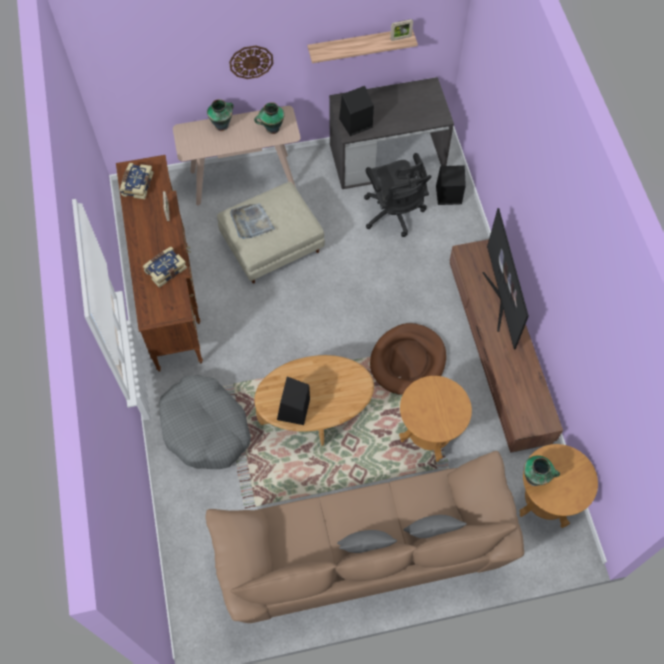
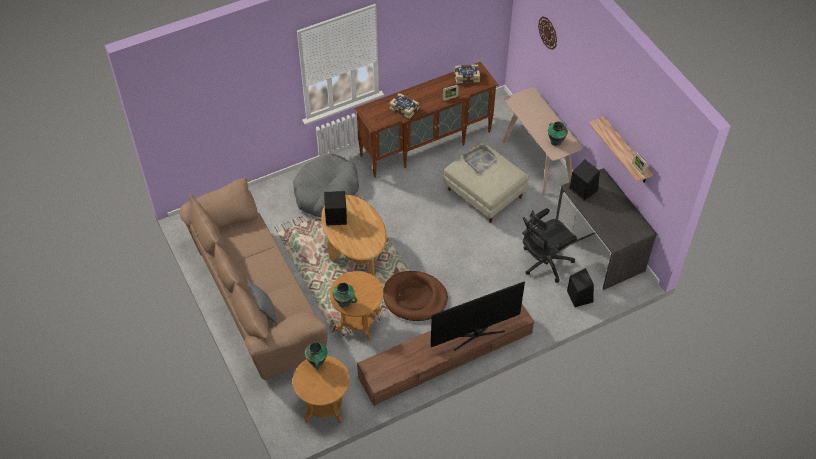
camera: 75 degrees right, 10 degrees down
(222, 125) = (545, 113): vase -> vase (345, 303)
(251, 61) = (578, 93): wall clock -> wall clock (548, 32)
(365, 547) = (246, 276): grey pillow -> none

